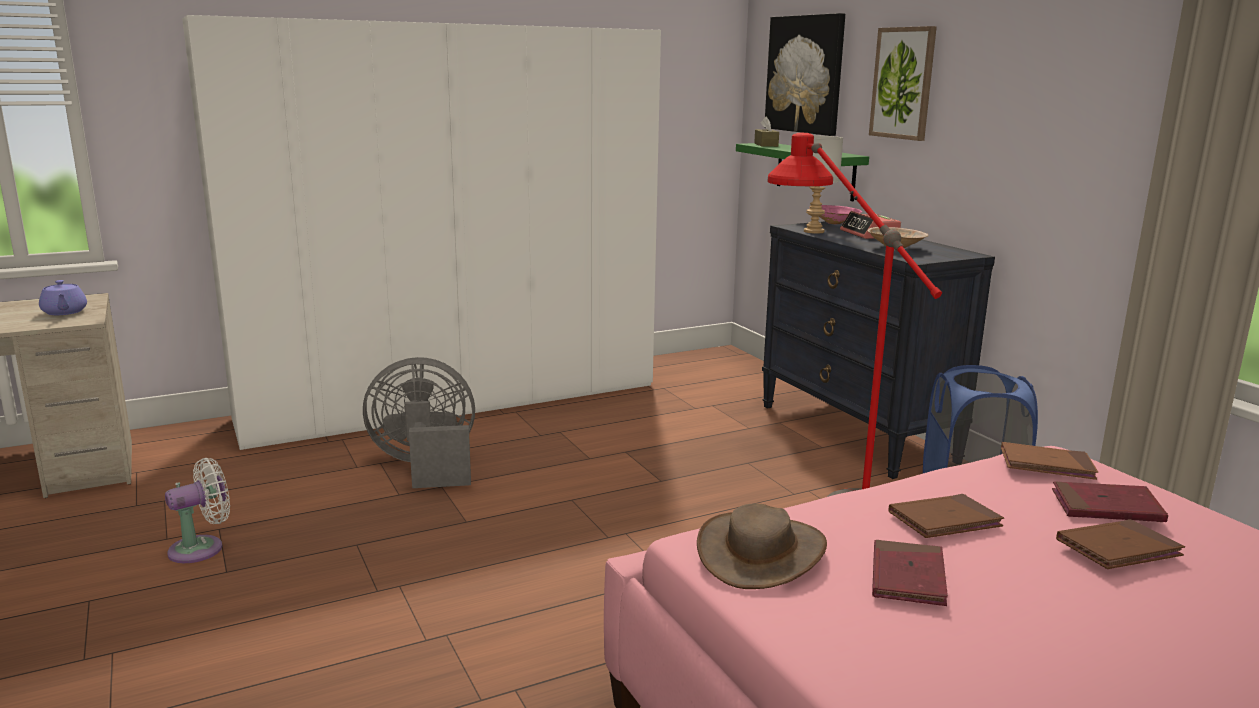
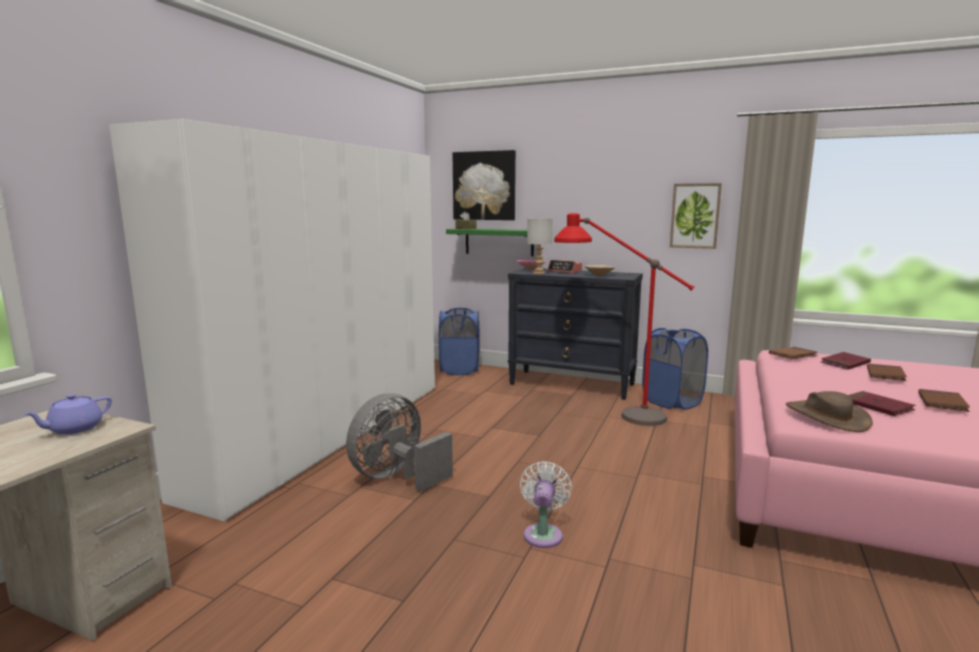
camera: 40 degrees left, 5 degrees down
(64, 312) = (74, 429): purple teapot -> purple teapot turned 105 degrees clockwise
(202, 548) = (348, 597): white fan -> white fan (543, 533)
(737, 369) = (460, 370): none -> blue laundry basket
(903, 83) = (565, 188): picture -> picture (695, 216)
(944, 521) = (827, 384): brown book -> brown book (942, 403)

